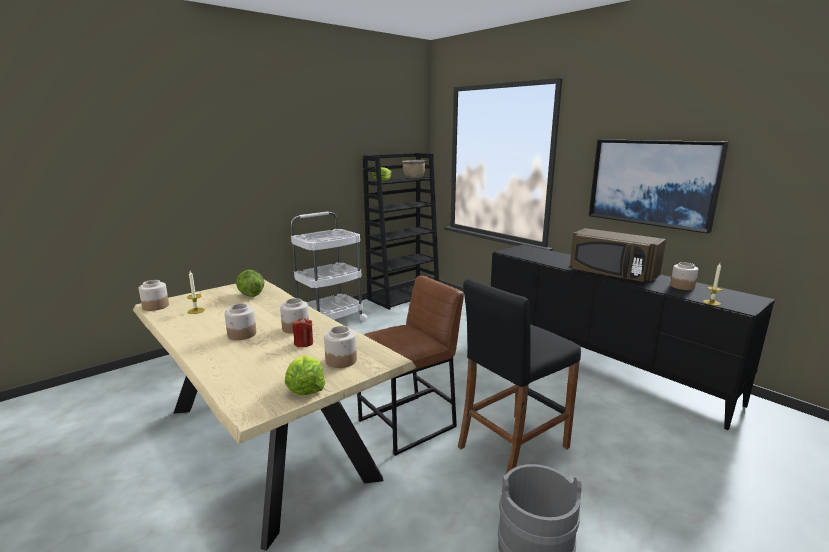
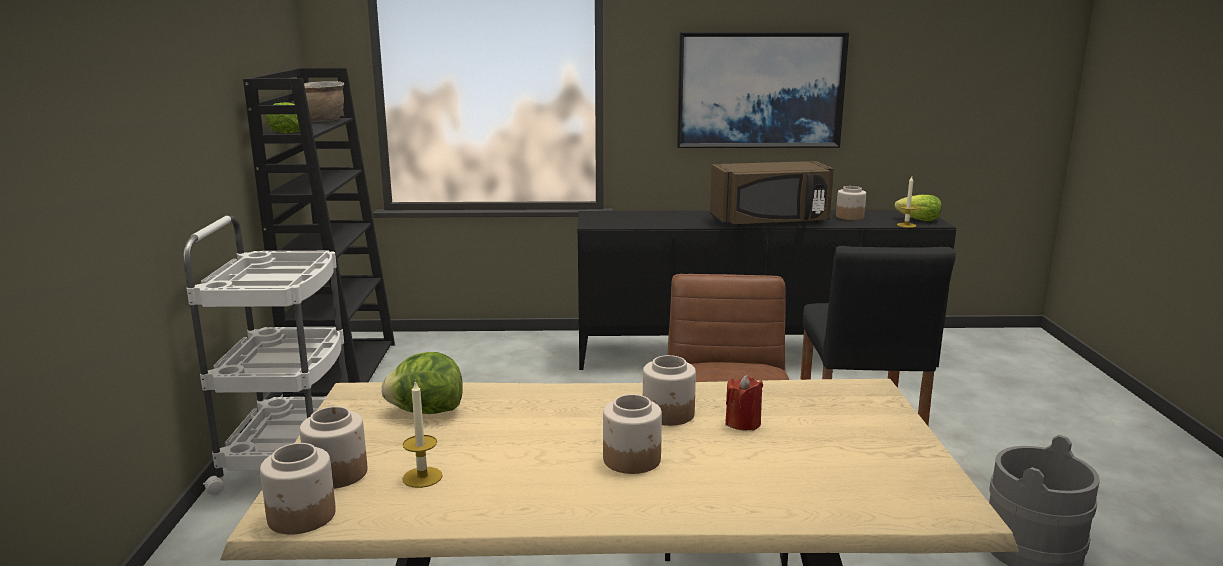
camera: 50 degrees left, 0 degrees up
(305, 387) = (908, 458): lettuce -> lettuce (919, 220)
(341, 360) = (841, 415): jar -> jar (336, 473)

